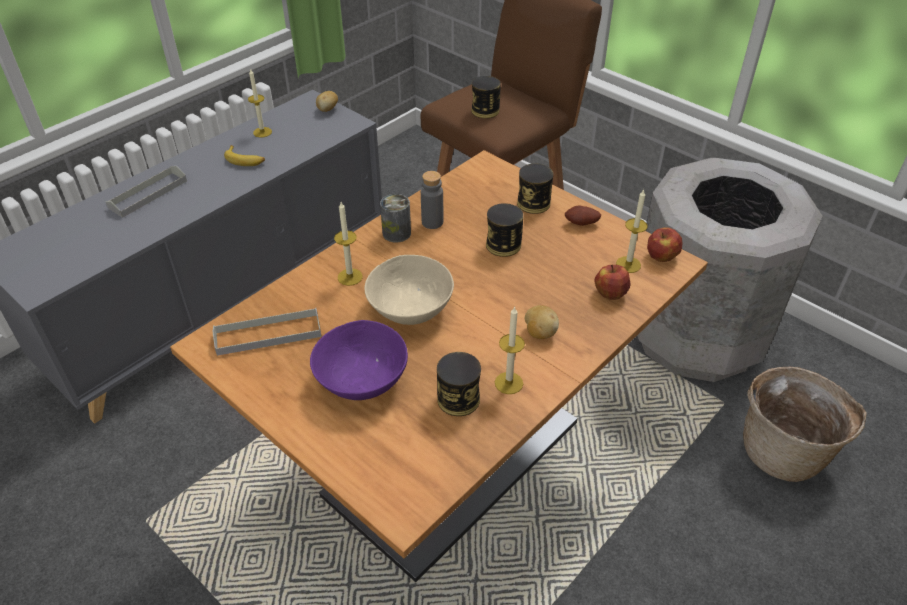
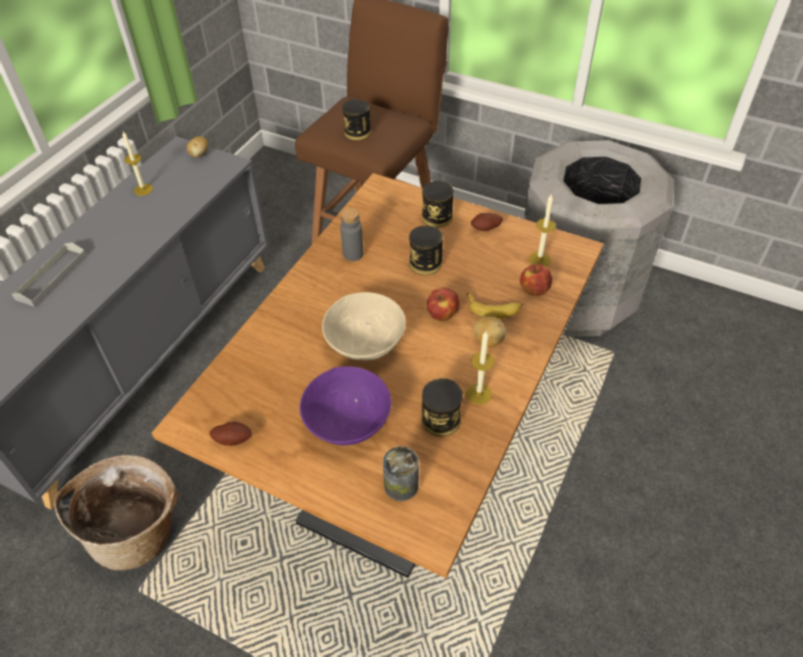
camera: 15 degrees left, 5 degrees up
(243, 369) = (233, 439): none -> potato
(245, 160) = (137, 222): banana -> banana (494, 309)
(268, 334) = (243, 398): grey tray -> none
(350, 277) = (297, 324): candle -> none
(396, 233) = (324, 271): can -> can (401, 485)
(662, 257) = (565, 246): apple -> apple (443, 314)
(784, 450) = (673, 382): basket -> basket (138, 532)

